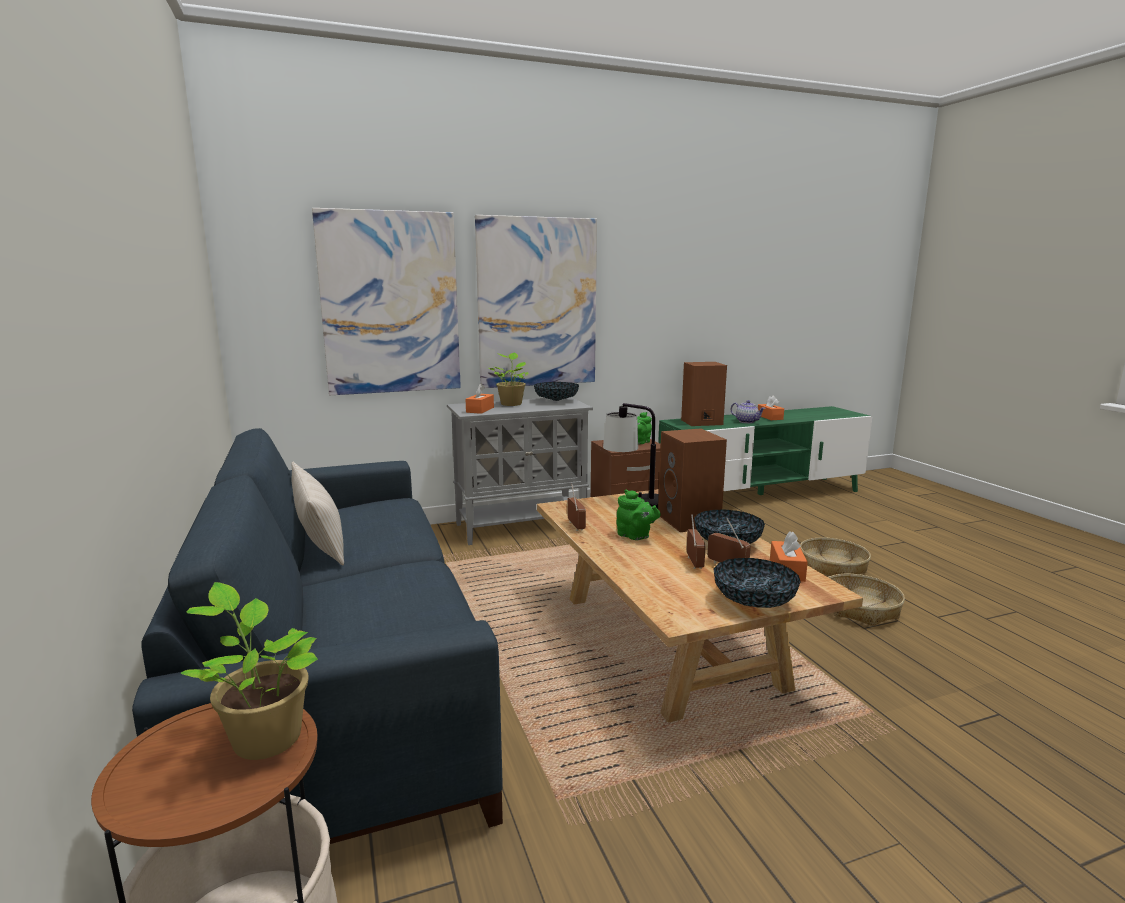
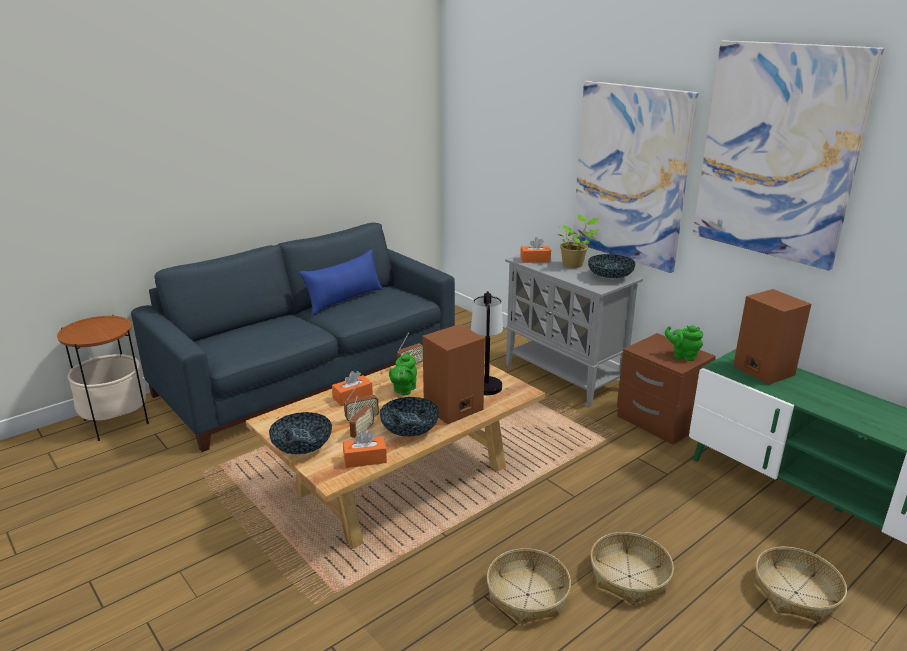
camera: 70 degrees right, 10 degrees up
(264, 737) = (104, 333): potted plant -> none
(319, 540) = (345, 300): beige pillow -> blue pillow
(390, 303) = (524, 151): picture -> picture (777, 153)
(747, 421) = (813, 399): teapot -> none
(770, 417) = (871, 414): orange tissue box -> orange tissue box (352, 397)
(845, 525) = (795, 593): none -> basket

